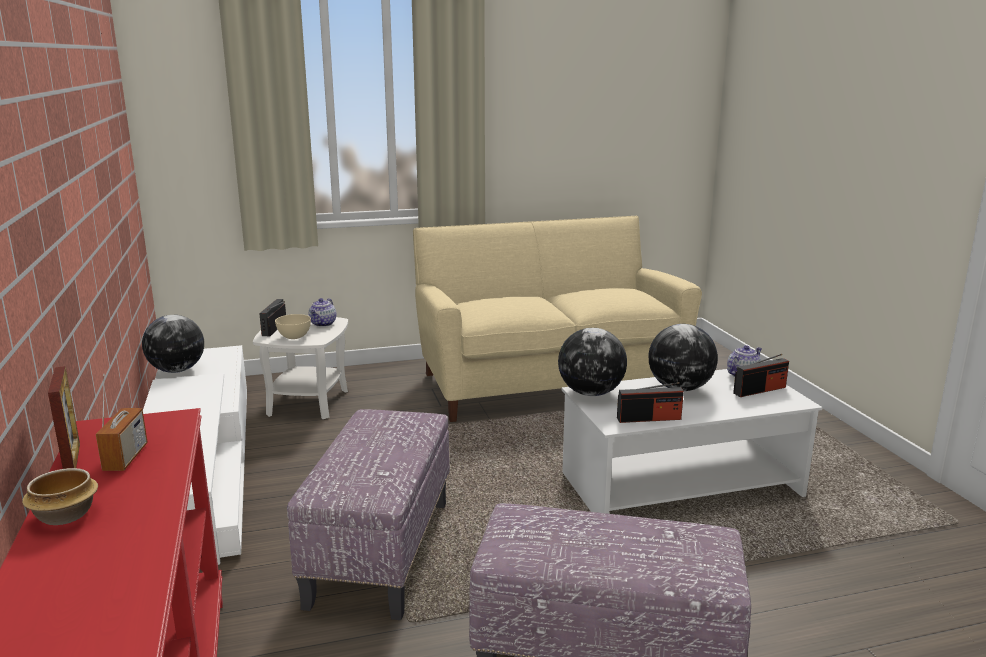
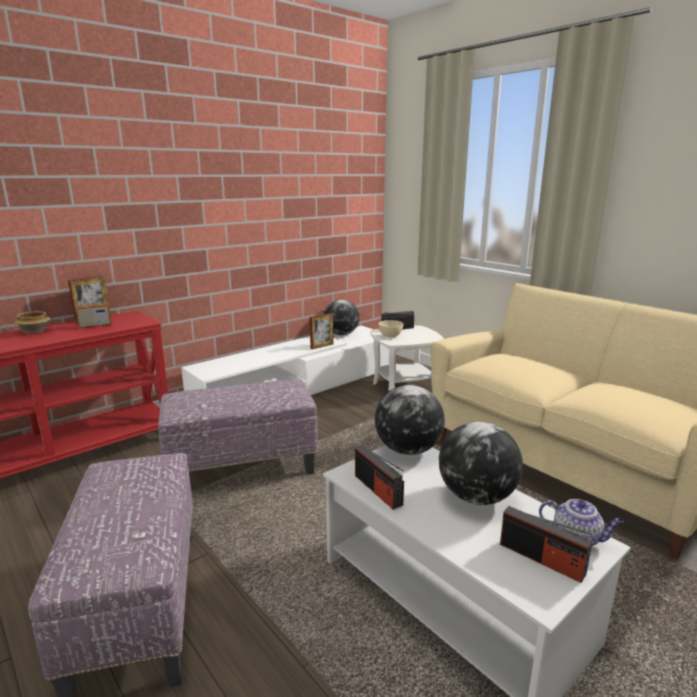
camera: 65 degrees right, 0 degrees up
(210, 389) = (322, 346): none -> picture frame
(323, 324) = (423, 336): teapot -> none

